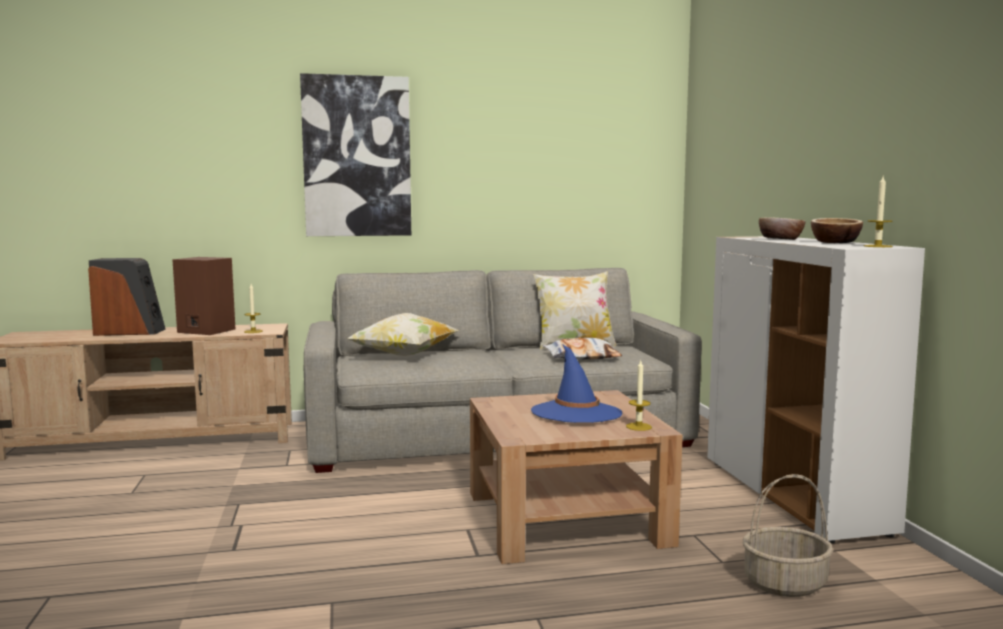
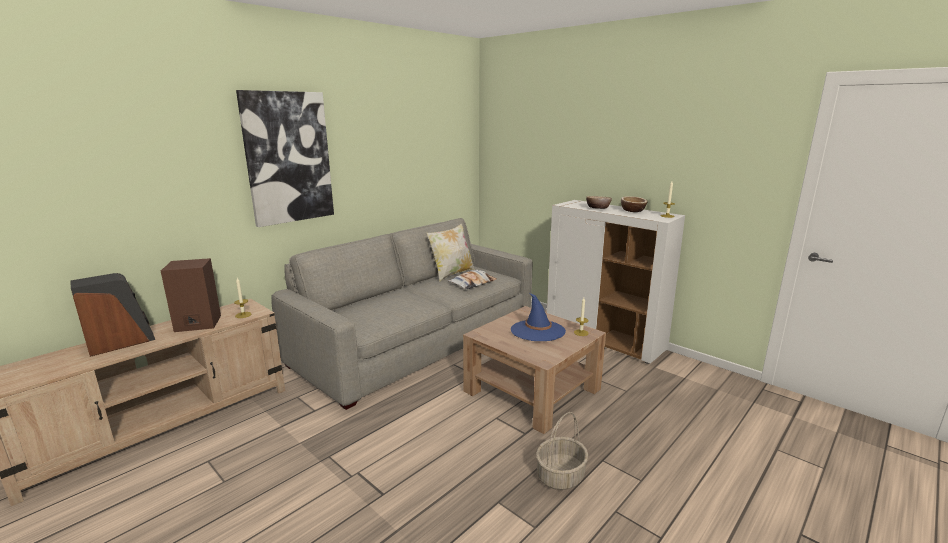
camera: 35 degrees left, 10 degrees up
(404, 355) = (366, 307): pillow -> none
(784, 584) = (661, 394): basket -> basket (560, 476)

